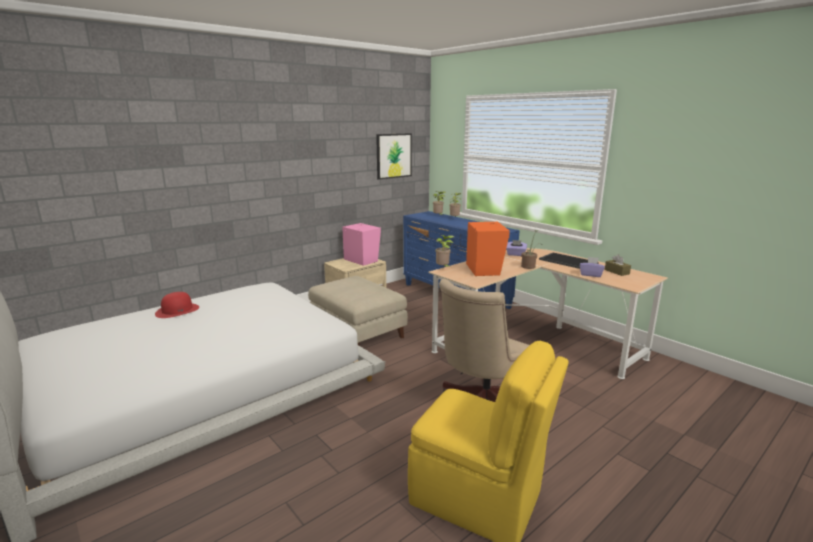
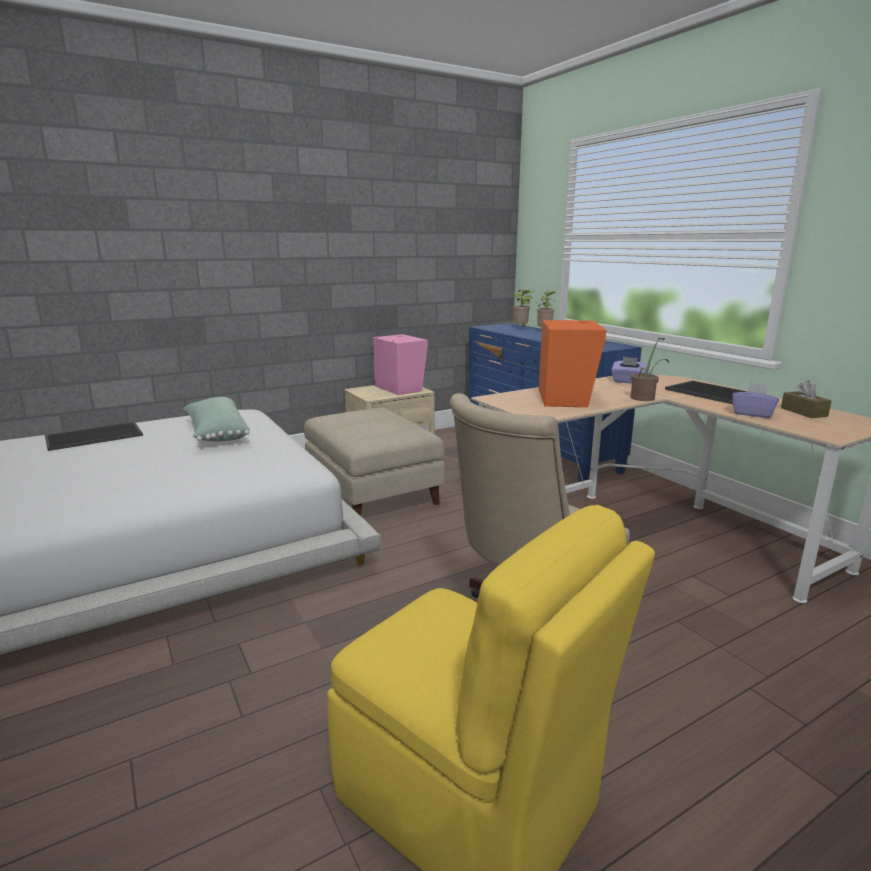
camera: 10 degrees right, 0 degrees up
(177, 310) = (95, 436): red hat -> tray
(261, 303) = (216, 433): none -> green pillow
(393, 156) = (458, 237): picture -> none
(443, 268) = (497, 394): potted plant -> none

